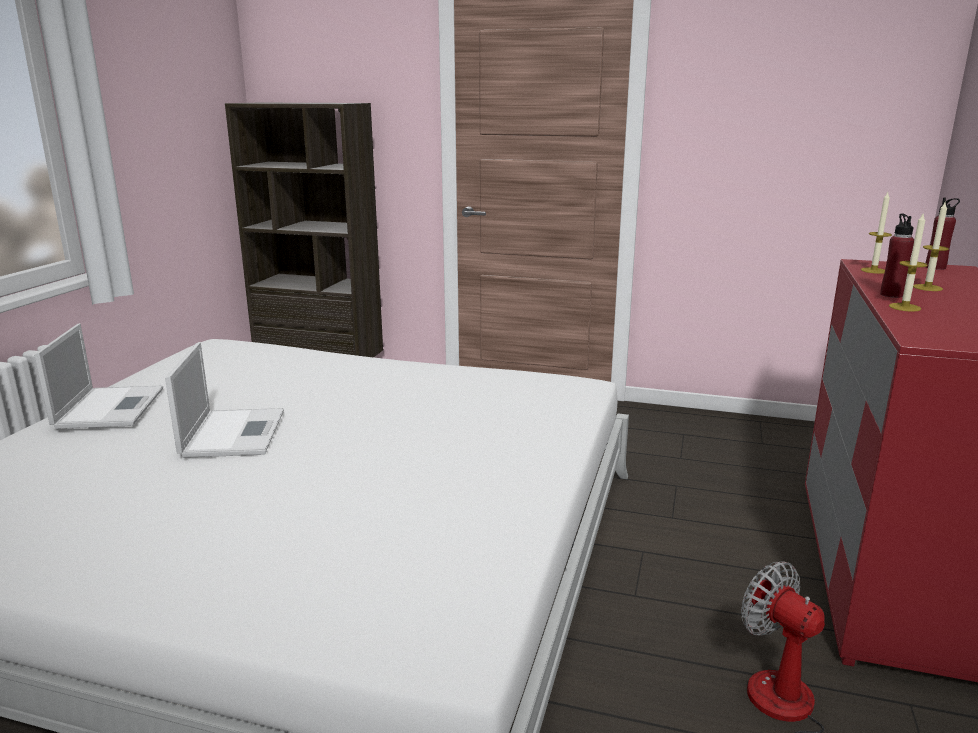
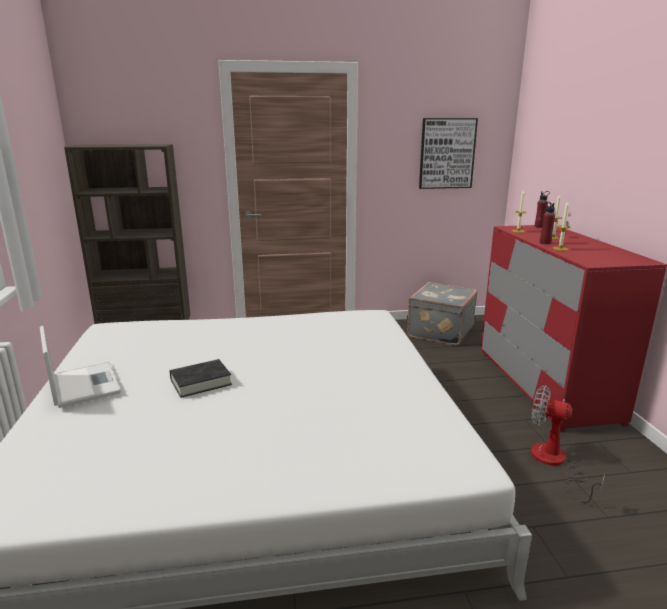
camera: 25 degrees left, 0 degrees up
(234, 432) = (200, 382): laptop -> black book
(757, 440) = (439, 331): none -> grey suitcase
(810, 126) = (447, 153): none -> picture

